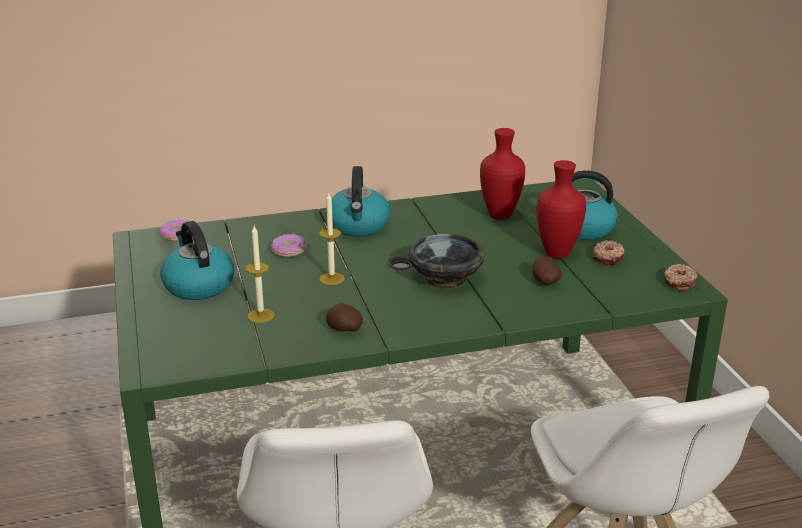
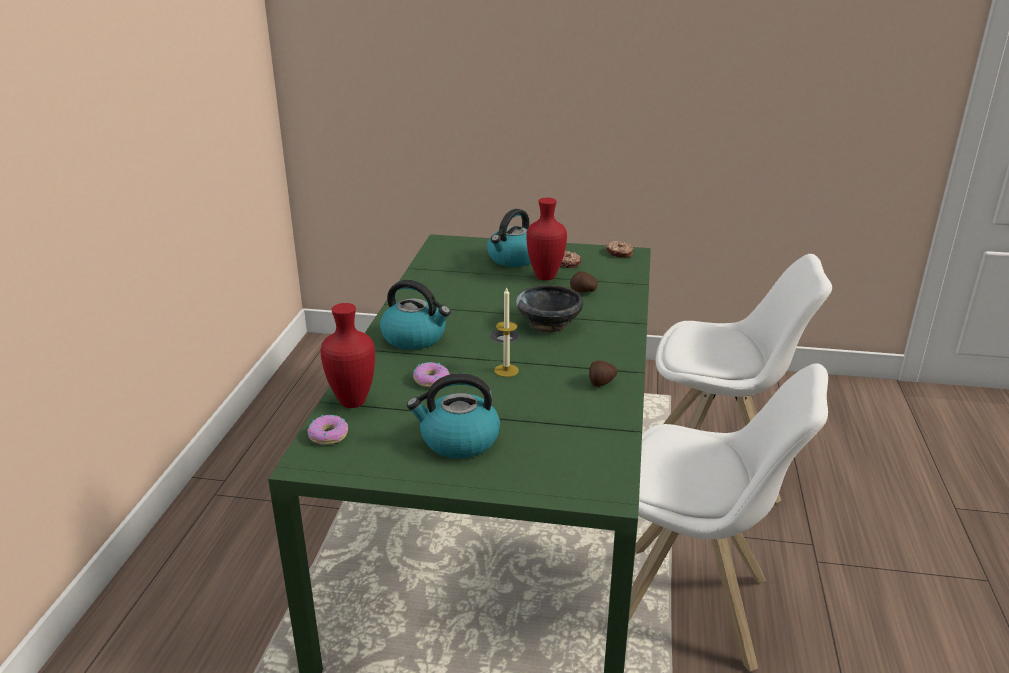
camera: 65 degrees left, 0 degrees up
(261, 315) = (547, 417): candle -> none
(501, 216) = (462, 279): red vase -> red vase (354, 401)

